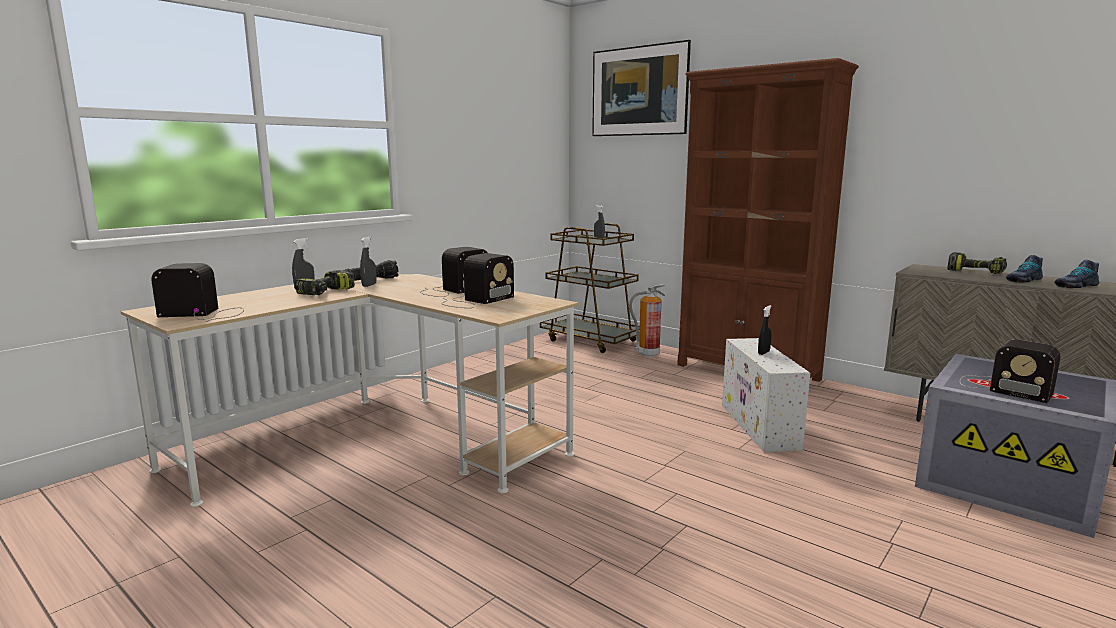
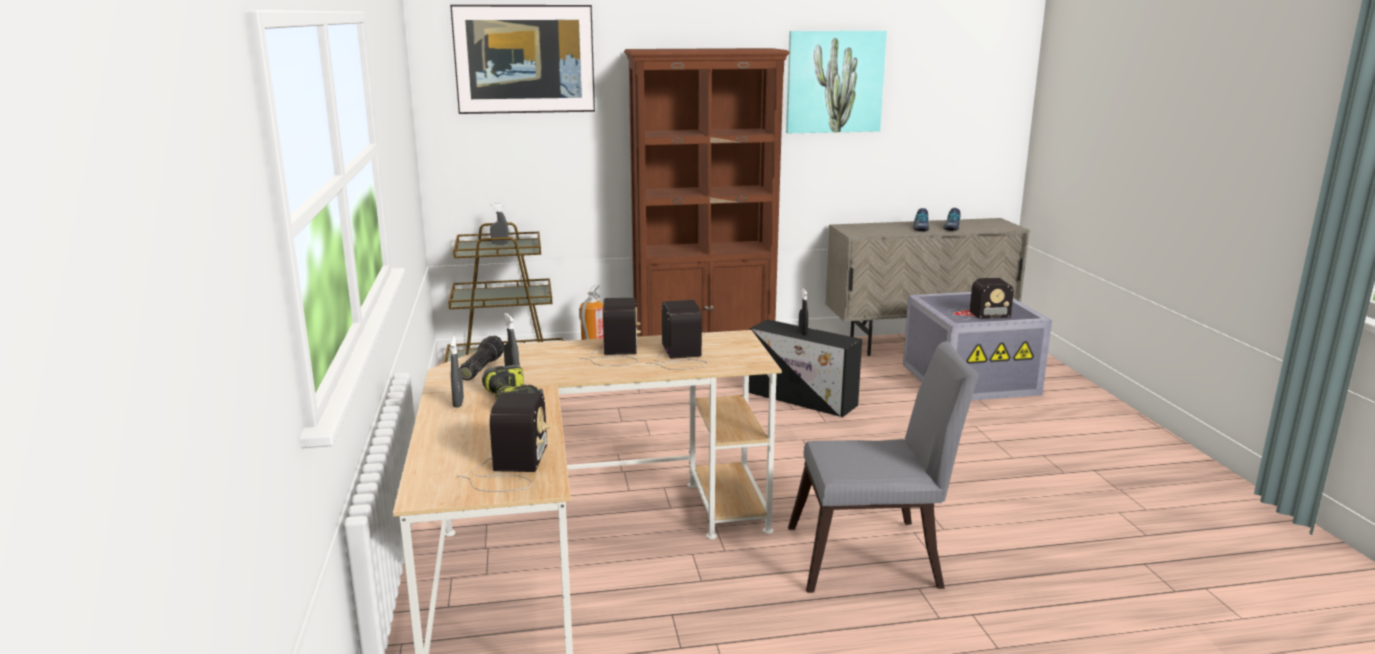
camera: 50 degrees left, 5 degrees up
(205, 313) = (510, 468): radio -> radio turned 150 degrees clockwise
(522, 553) = (874, 557): none -> grey chair
(759, 427) = (803, 399): white storage box -> black storage box
(935, 98) = (834, 82): none -> picture
(977, 271) = (881, 225): power drill -> none

